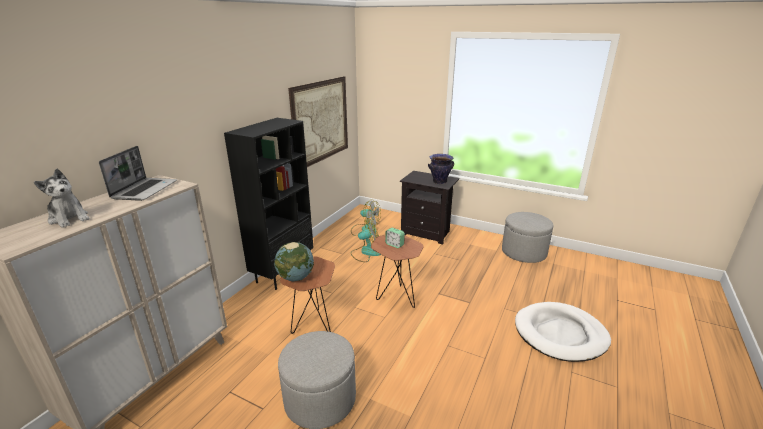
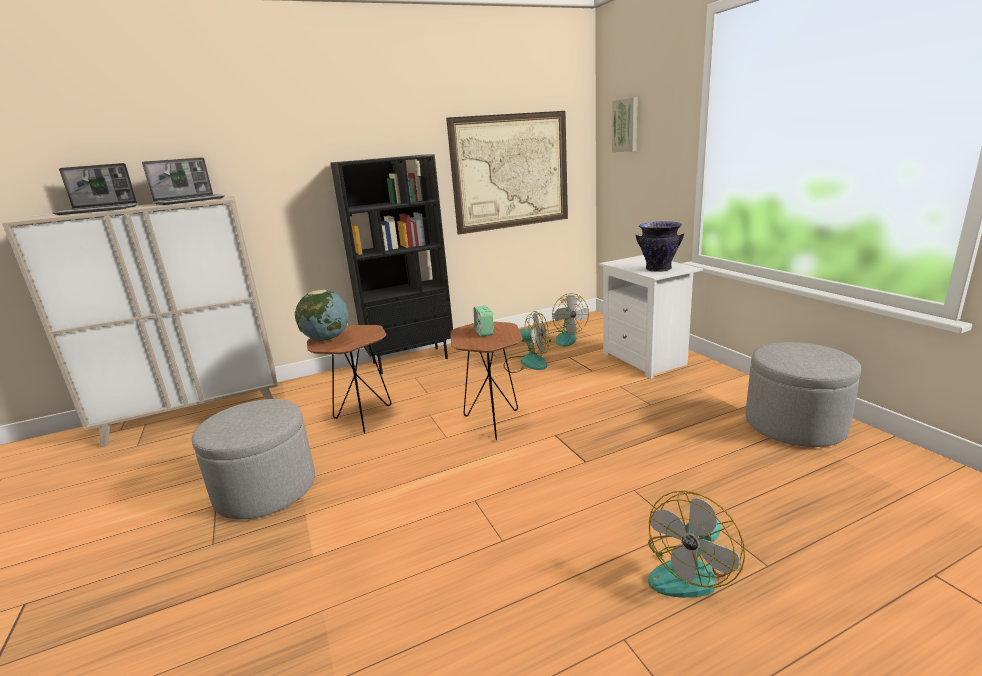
camera: 40 degrees right, 5 degrees down
(69, 218) = (99, 210): plush toy -> laptop
(386, 88) = (626, 125): none -> picture
(427, 233) = (646, 359): black nightstand -> white nightstand
(560, 334) = (689, 571): white dog bed -> fan

